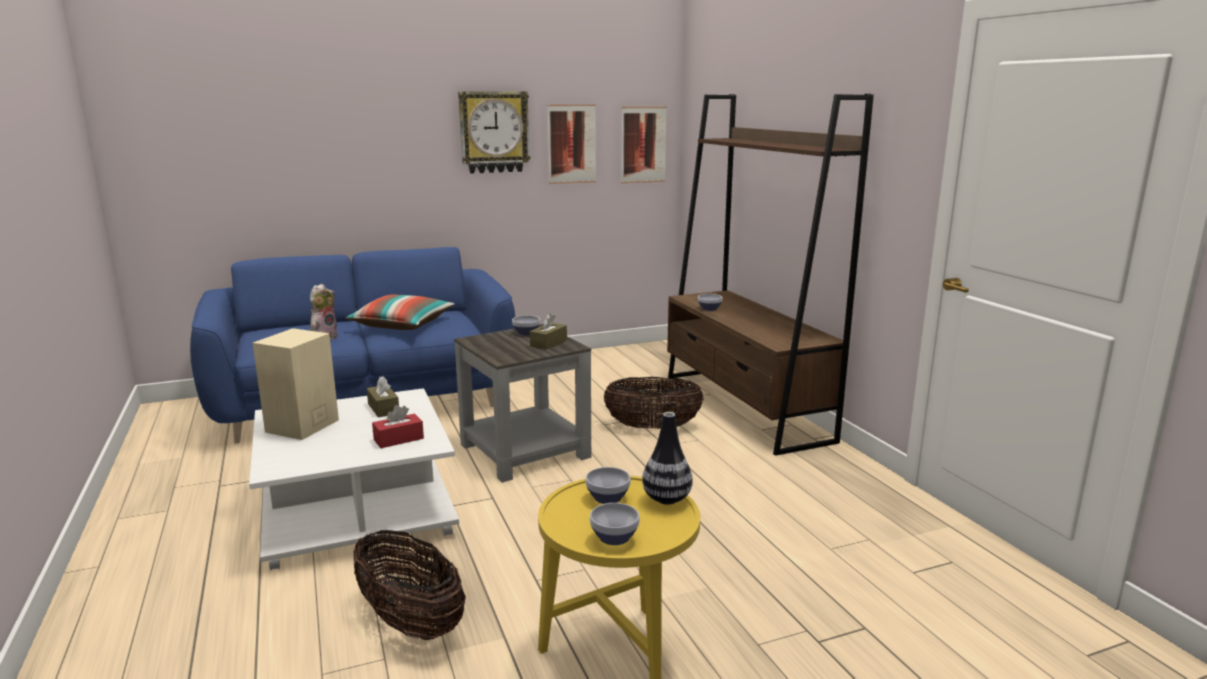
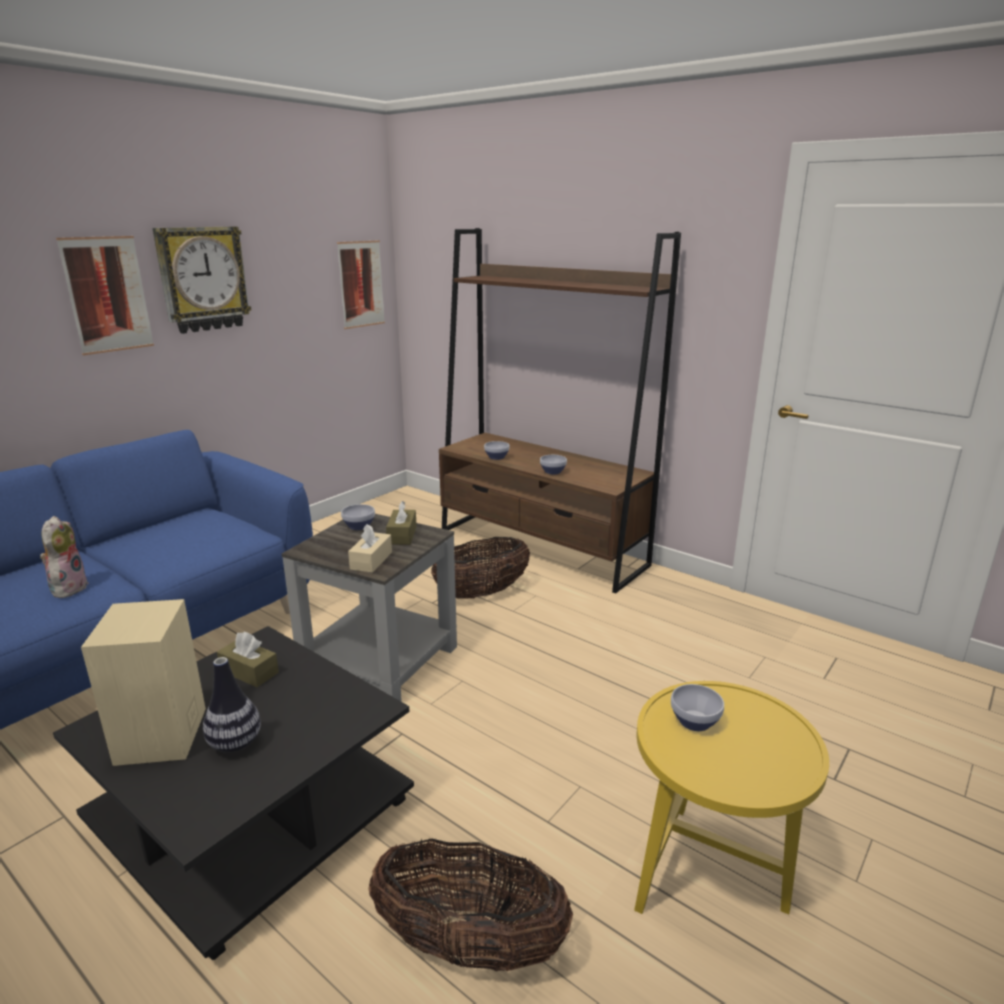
camera: 30 degrees left, 5 degrees up
(359, 510) = (253, 811): white coffee table -> black coffee table
(398, 439) = (322, 712): red tissue box -> none
(402, 325) = (164, 545): pillow -> none
(505, 353) = (371, 560): none -> beige tissue box
(571, 144) = (290, 288): picture -> picture (107, 295)
(614, 538) = (771, 774): bowl -> bowl (553, 472)
(666, 499) = (747, 702): vase -> vase (235, 743)

